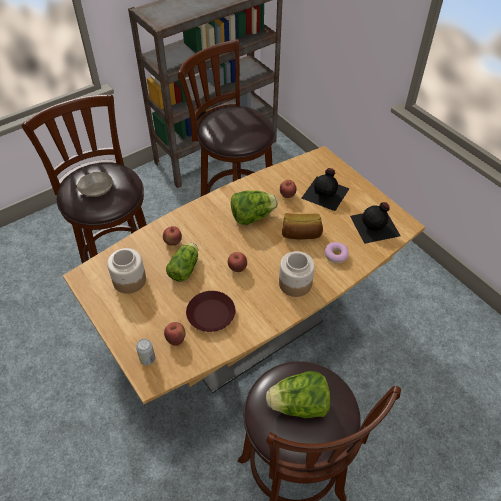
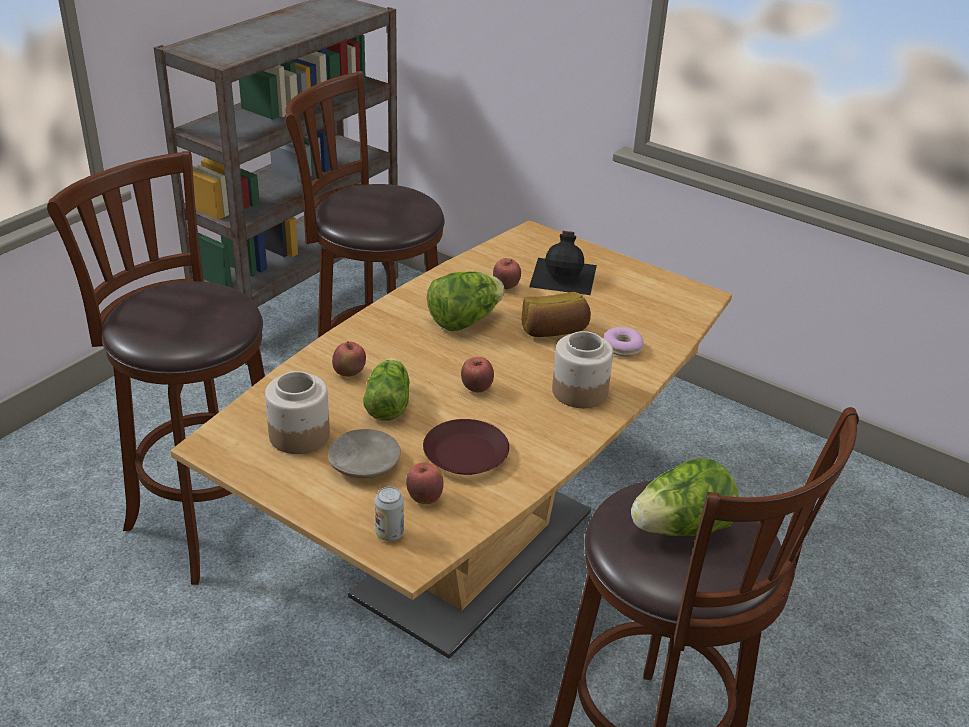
camera: 20 degrees left, 15 degrees down
(96, 188) = (180, 314): beige plate -> beige plate (364, 463)
(375, 226) = (661, 303): black bottle -> none

